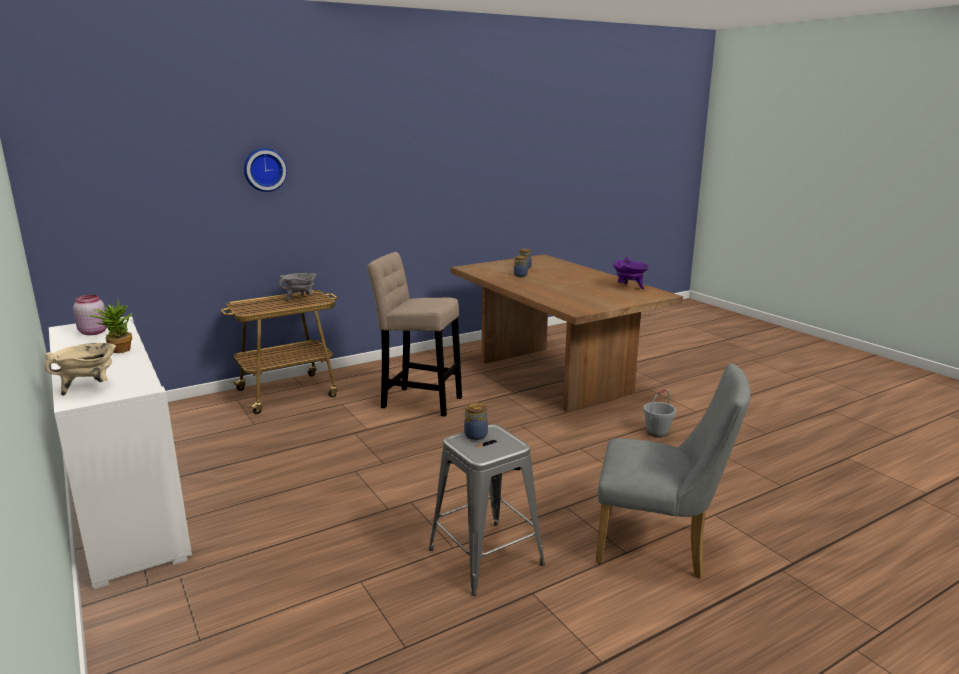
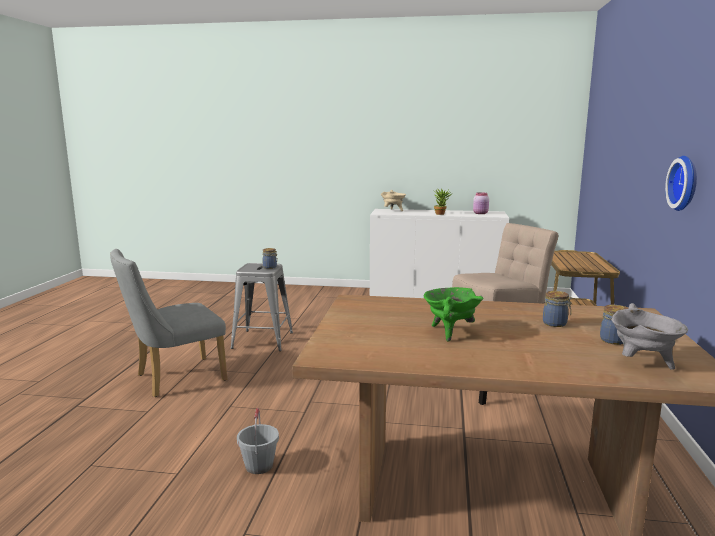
camera: 130 degrees right, 5 degrees down
(264, 169) = (637, 138): wall clock -> wall clock (686, 183)
(300, 299) = (586, 265): grey cooking pot -> grey cooking pot (642, 363)
(578, 285) = (450, 332): none -> green cooking pot
(629, 287) = (391, 354): purple cooking pot -> none

